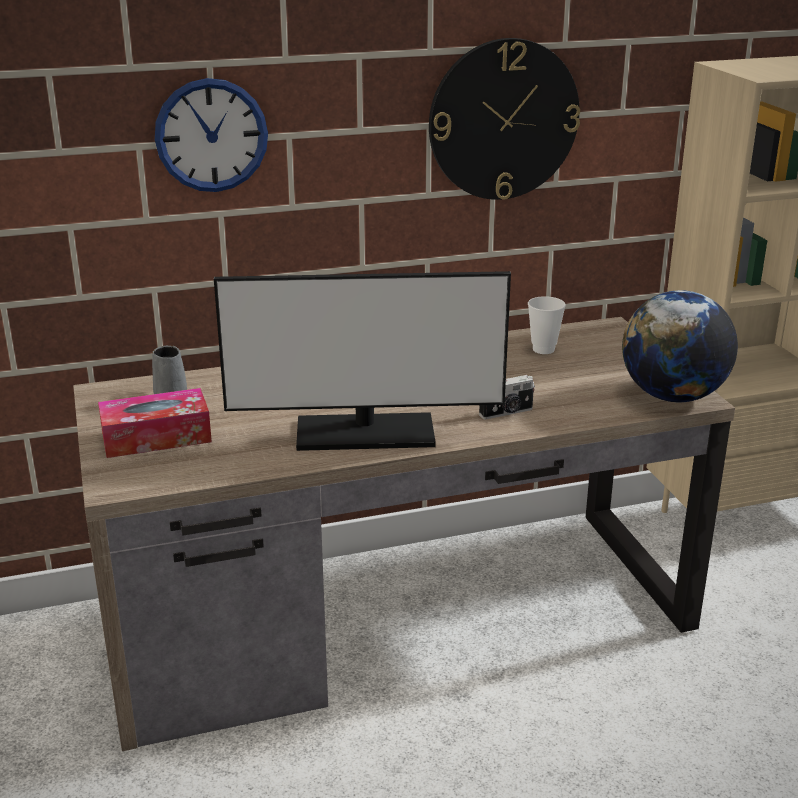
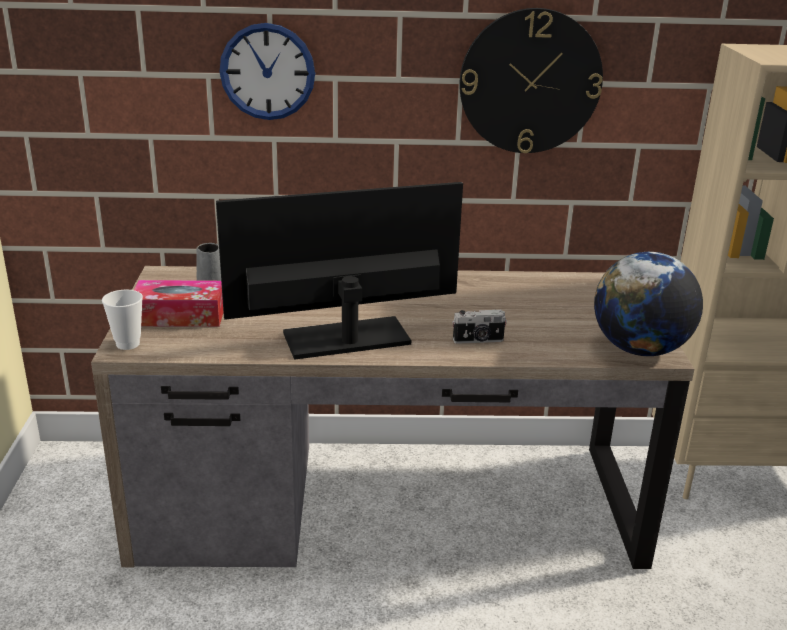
camera: 15 degrees right, 0 degrees up
(365, 433) = (346, 339): monitor -> monitor turned 150 degrees clockwise
(543, 349) = (544, 291): cup -> cup (128, 344)

